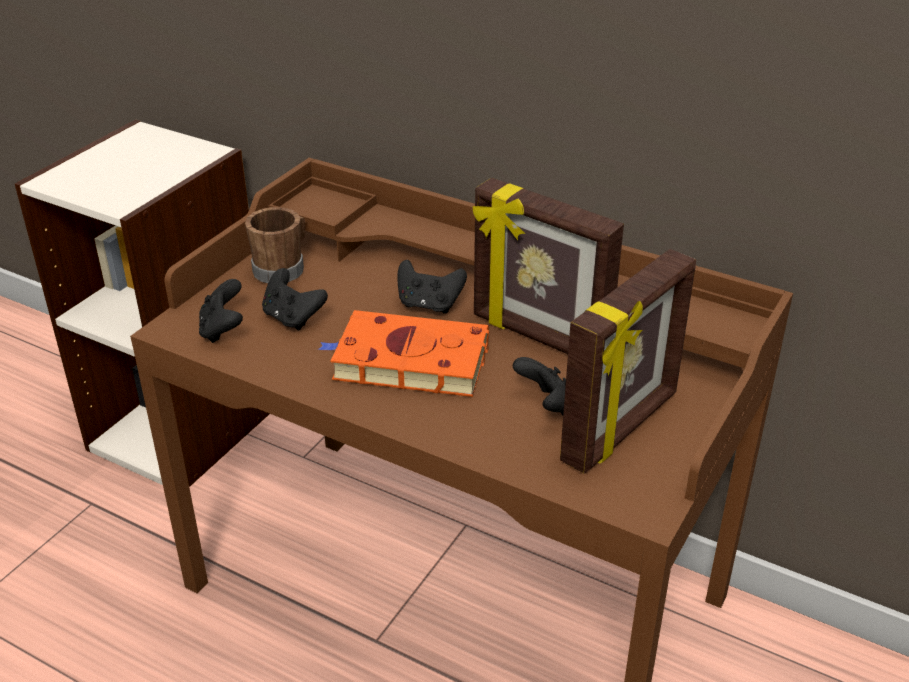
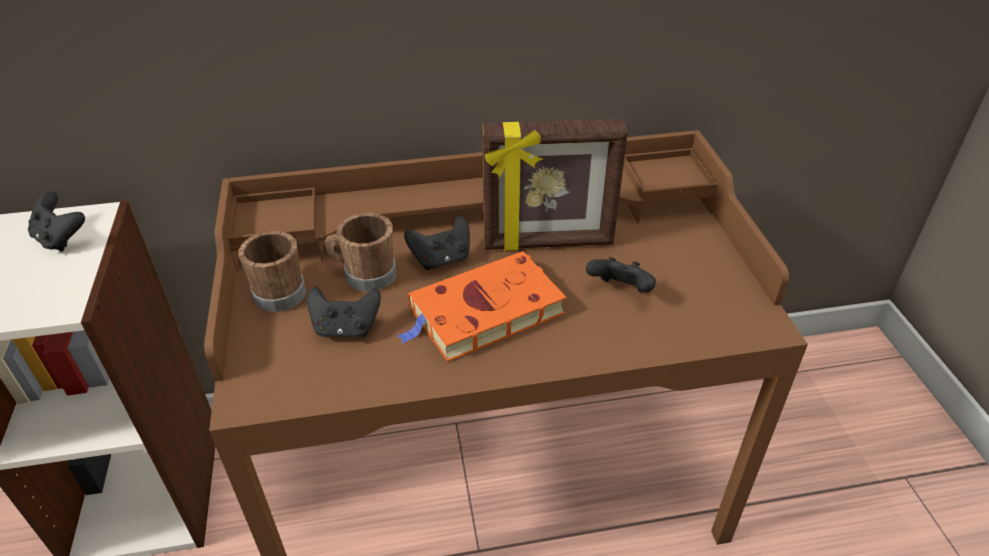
camera: 40 degrees left, 5 degrees up
(223, 330) = (296, 373): black game controller -> black game controller (61, 239)
(355, 287) = (365, 275): none -> brown mug
(622, 428) = (682, 279): picture frame -> none

